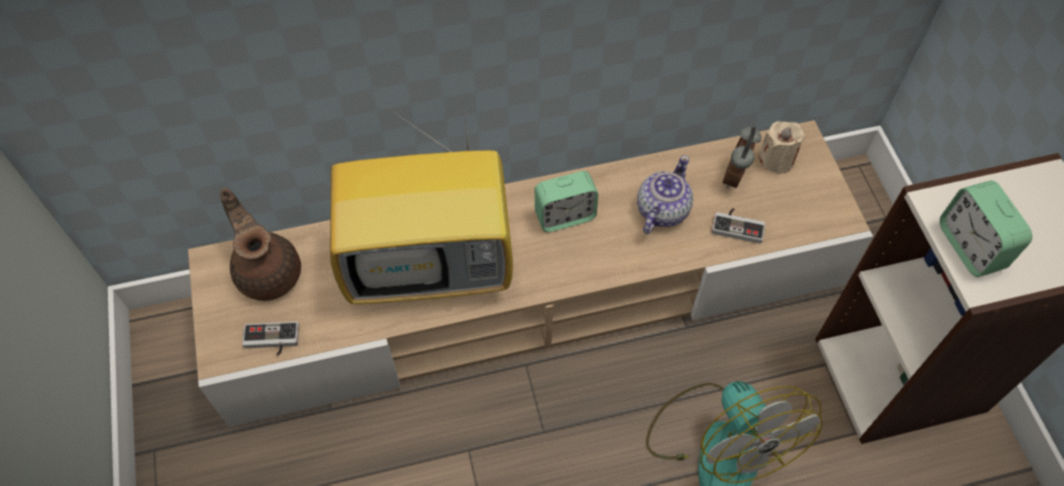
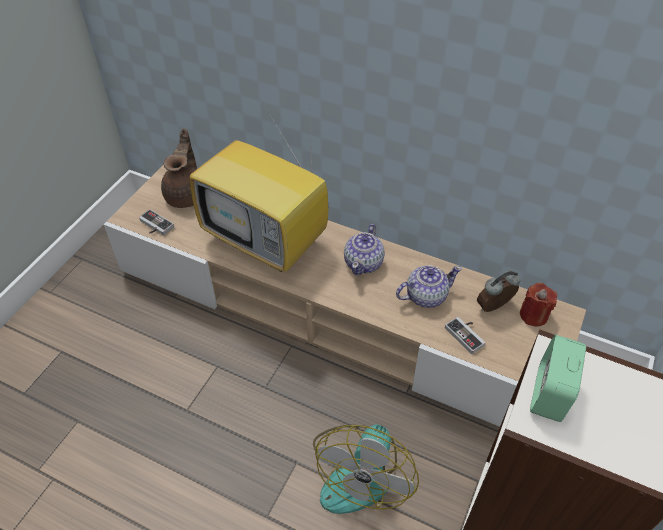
camera: 40 degrees right, 10 degrees down
(565, 216) = (364, 263): alarm clock -> teapot
(777, 159) = (533, 315): beige candle -> red candle

